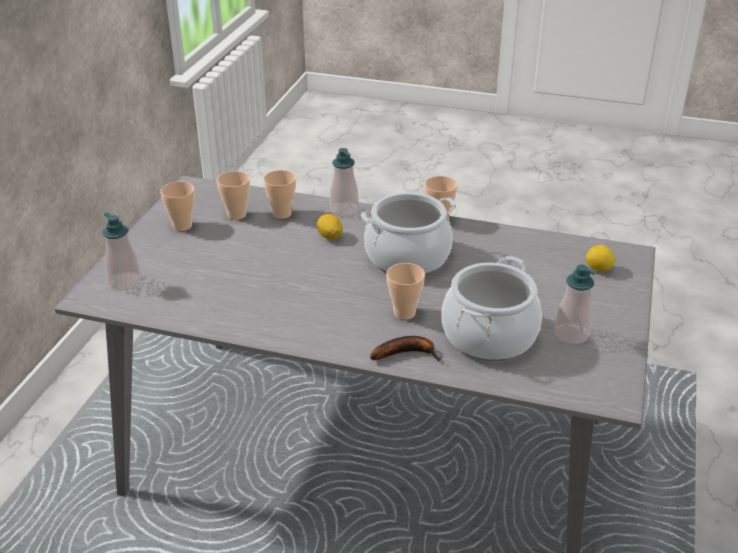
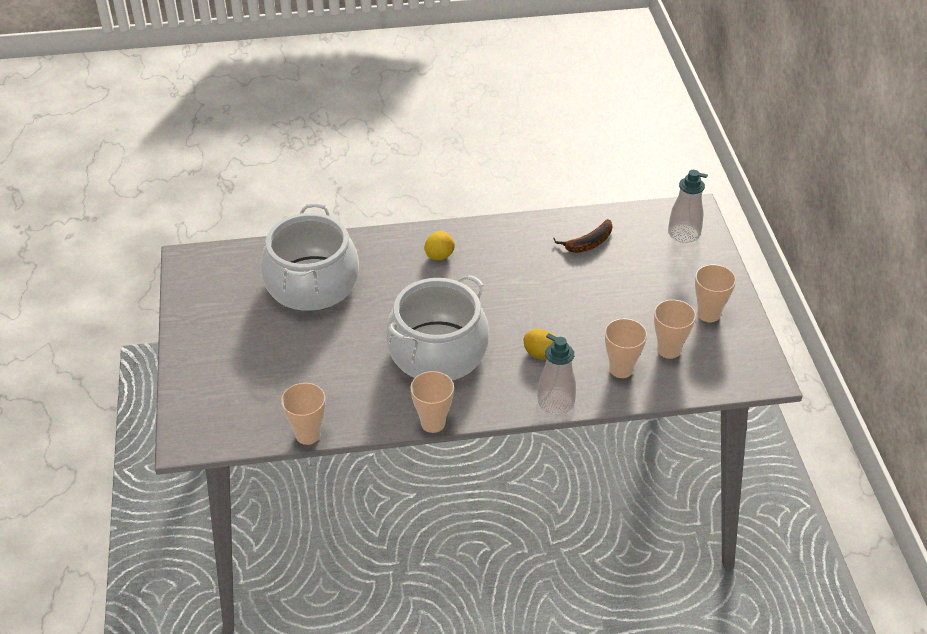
camera: 155 degrees right, 10 degrees up
(404, 313) = (402, 283): cup -> cup (308, 435)
(407, 353) = (377, 245): banana -> banana (586, 244)
(571, 334) = (234, 309): soap dispenser -> none
(598, 269) = (220, 405): lemon -> lemon (439, 256)

